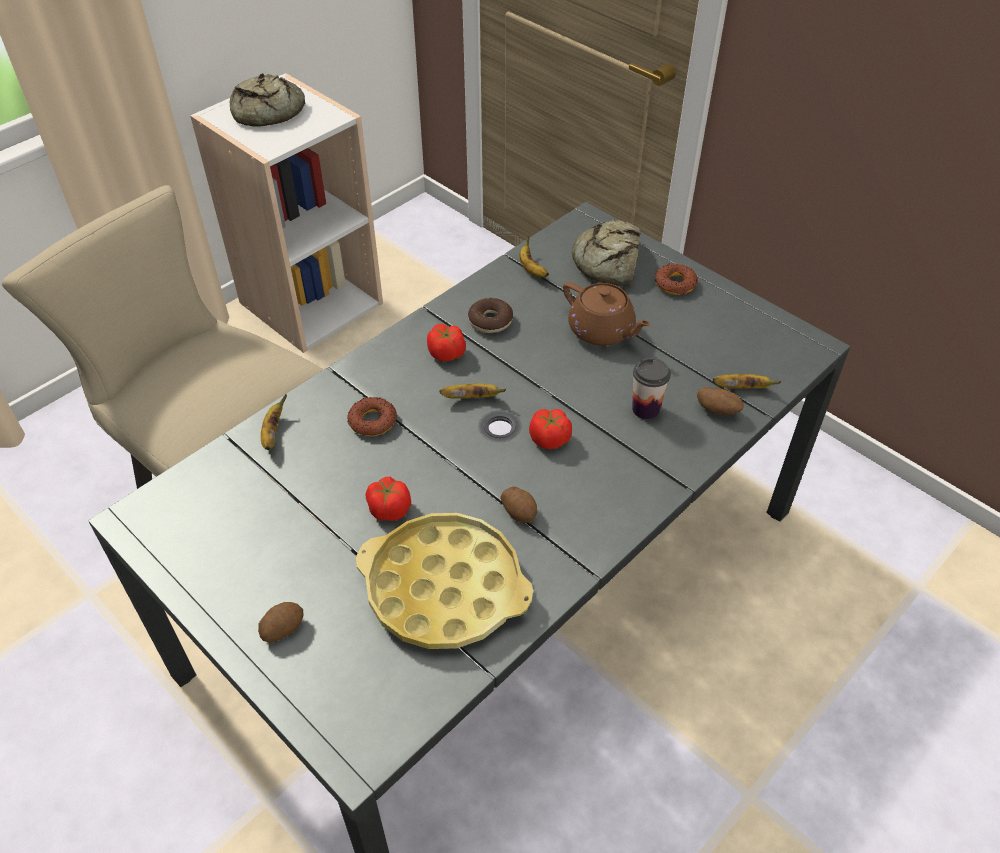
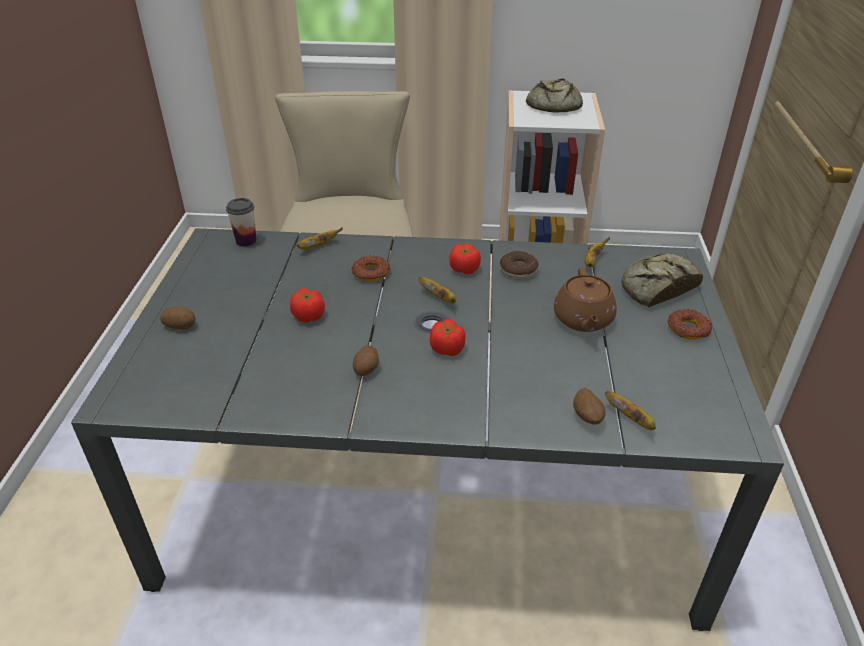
camera: 50 degrees right, 10 degrees down
(444, 588) = (268, 370): yellow tray -> none
(645, 409) = (536, 379): cup -> cup (246, 241)

